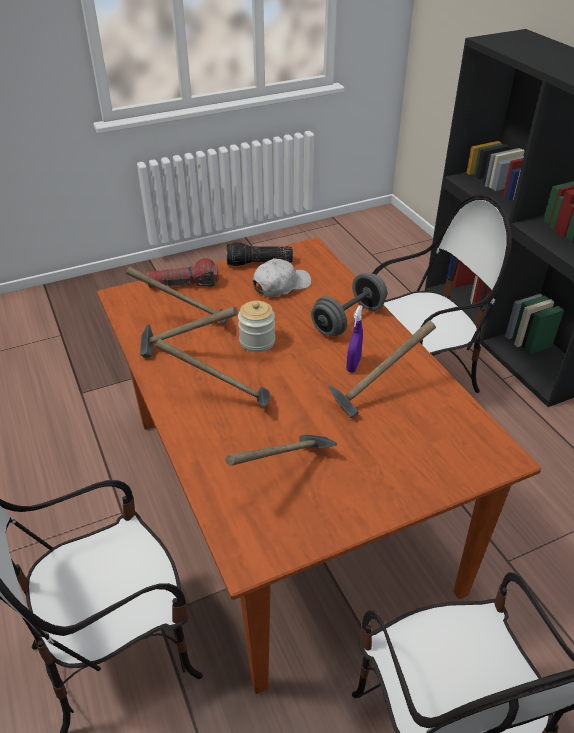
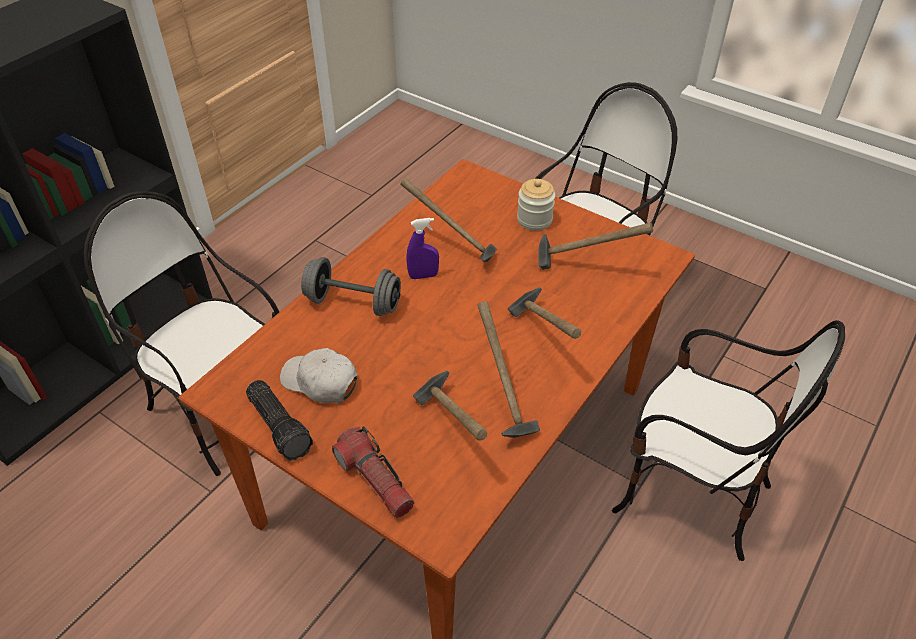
camera: 120 degrees left, 5 degrees up
(257, 341) = (438, 355): jar -> jar (534, 220)

